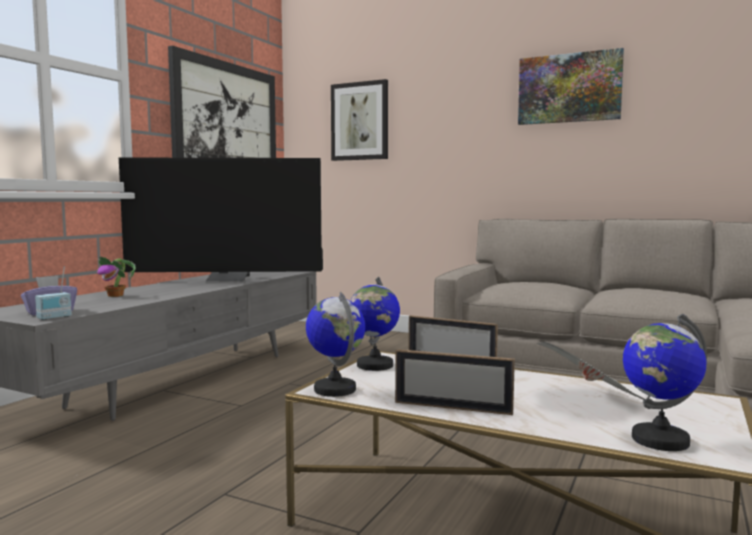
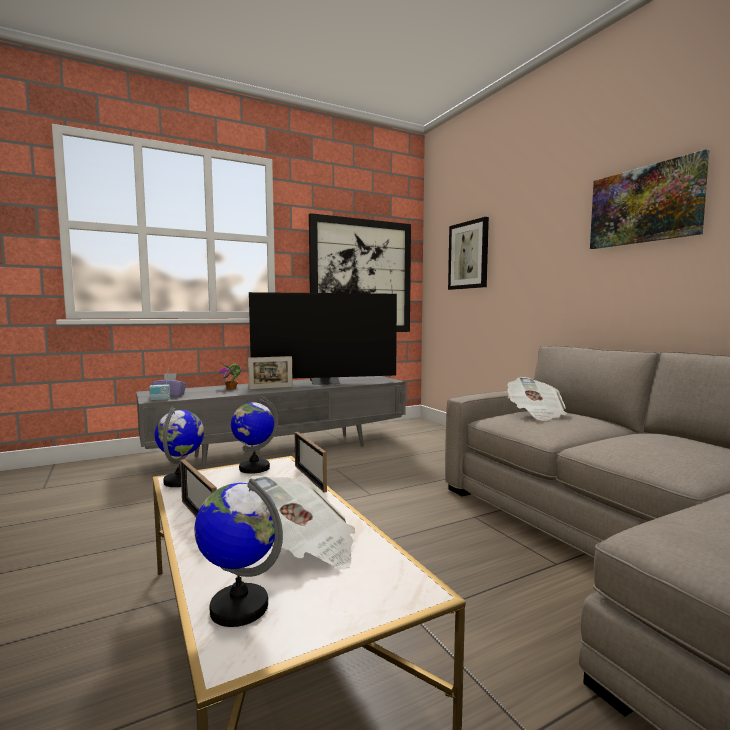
camera: 35 degrees right, 0 degrees up
(174, 290) = (271, 388): none -> picture frame
(227, 279) = (325, 383): television -> television turned 45 degrees counterclockwise
(520, 284) = (535, 414): none -> newspaper

